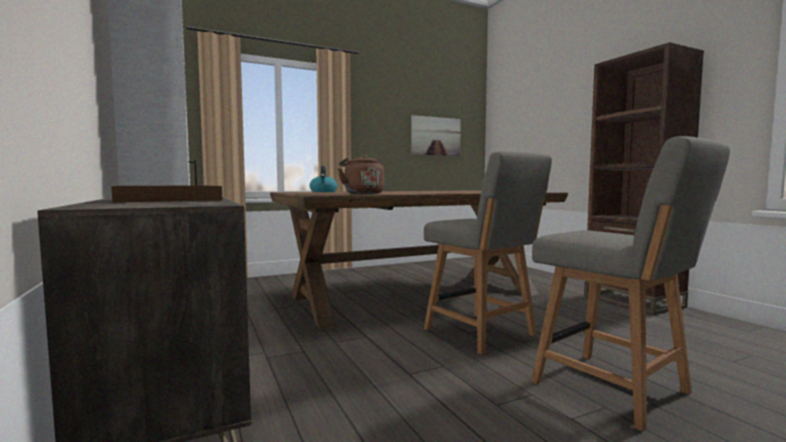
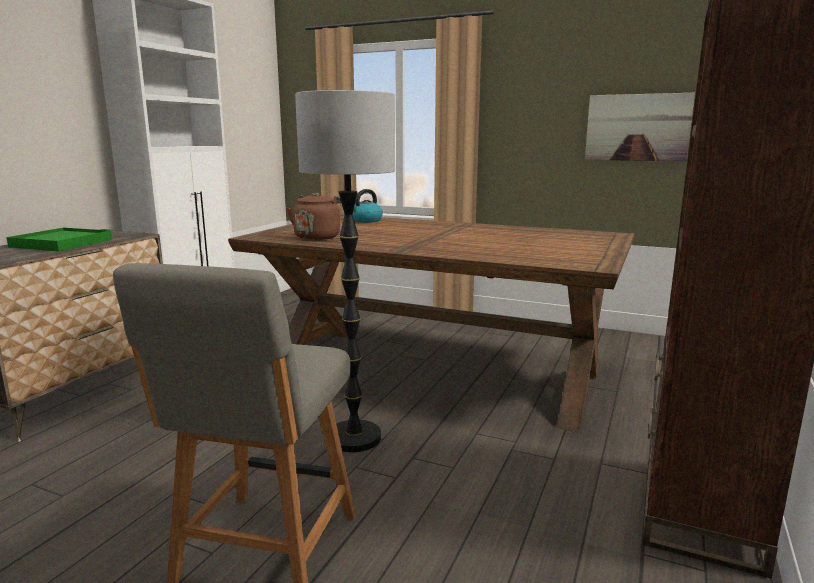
camera: 50 degrees right, 10 degrees up
(168, 199) = (61, 243): brown tray -> green tray
(482, 333) = (354, 438): grey chair -> floor lamp

